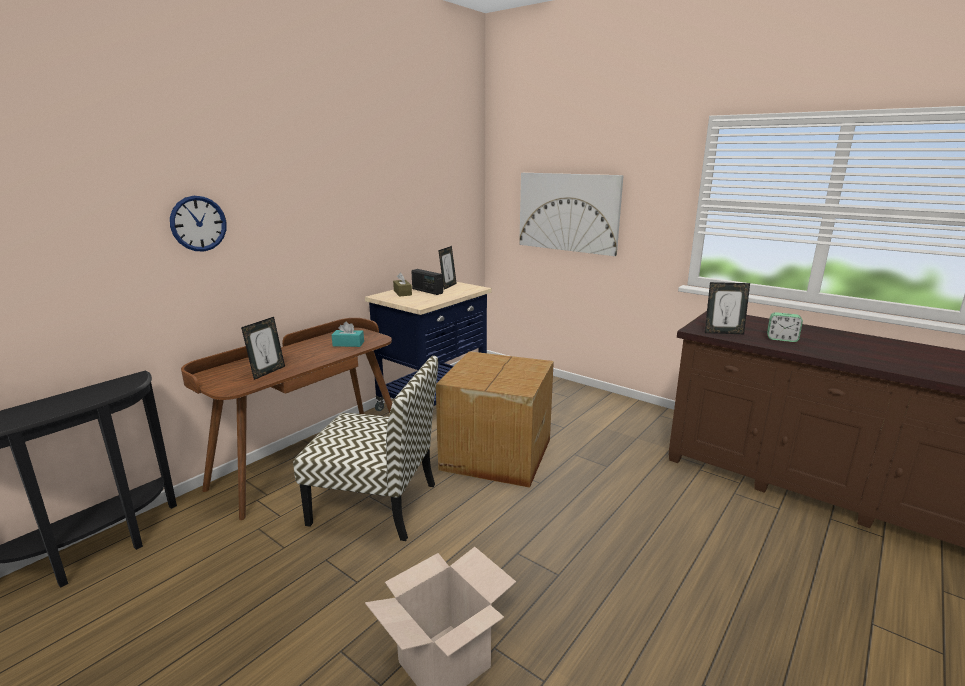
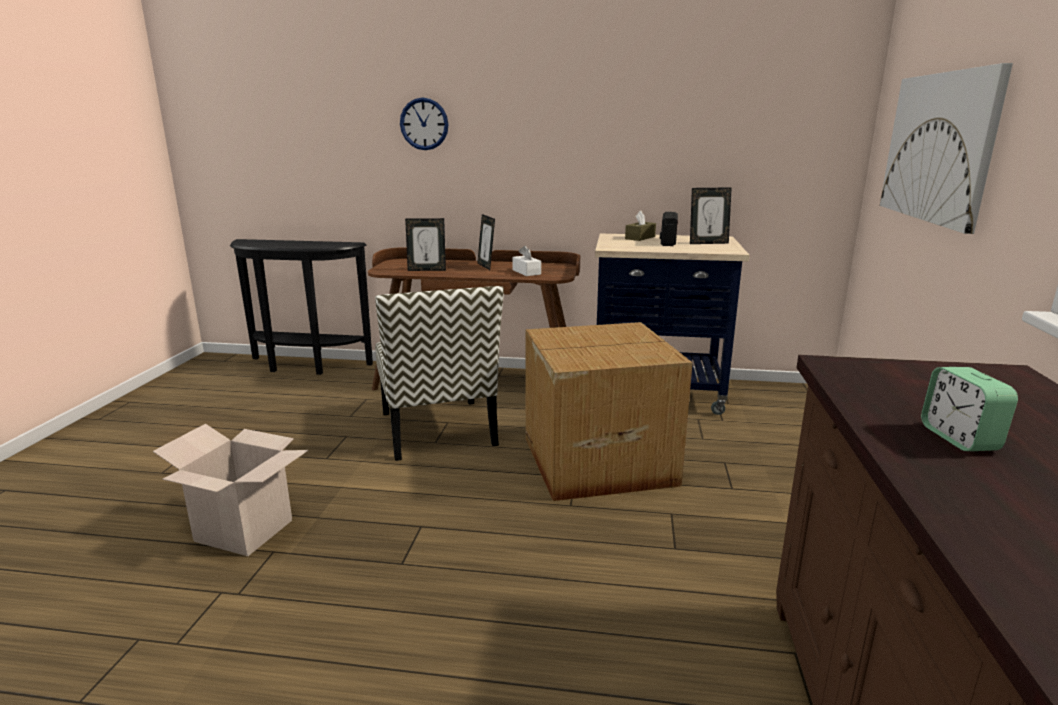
camera: 60 degrees right, 0 degrees up
(348, 344) = (526, 272): turquoise tissue box -> white tissue box
(723, 332) = (871, 385): picture frame -> picture frame (486, 266)

